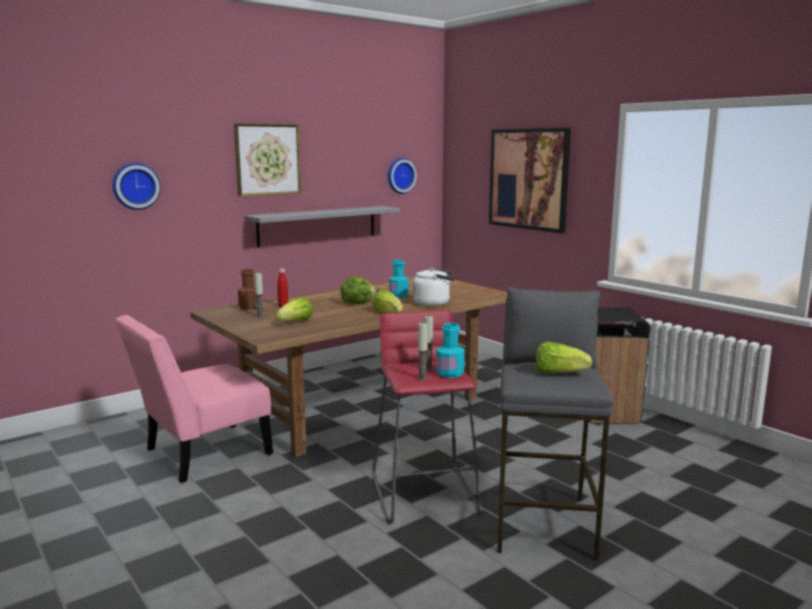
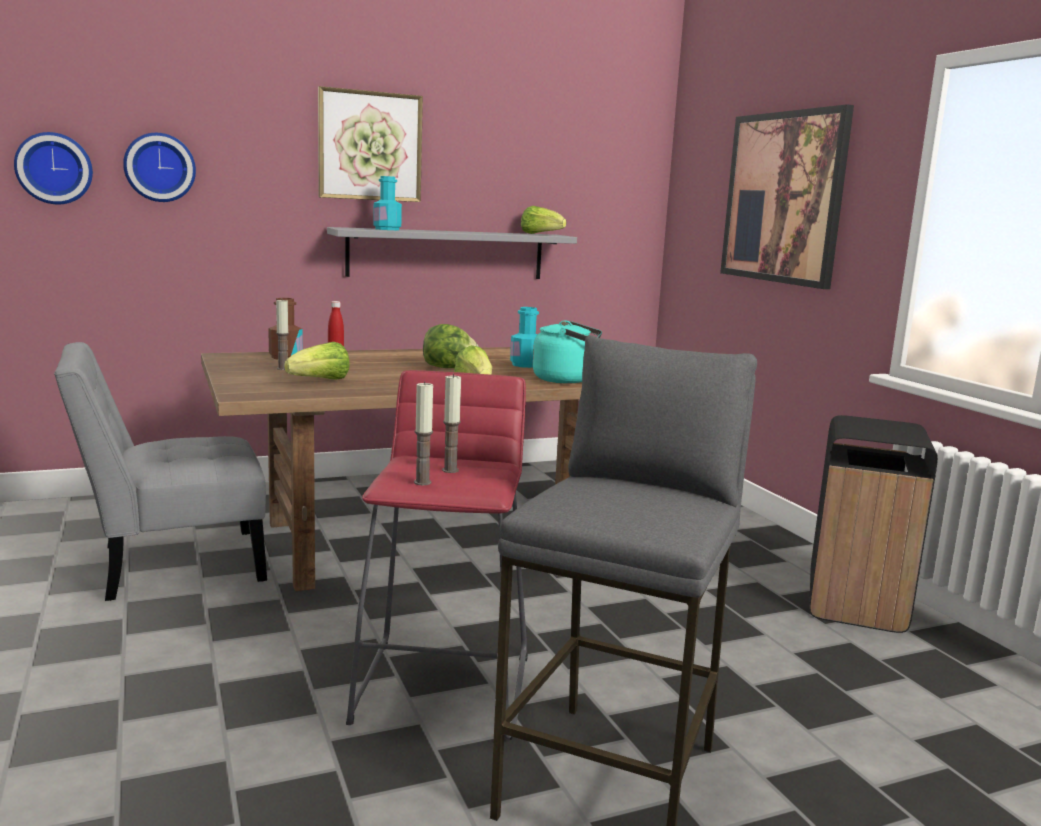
camera: 15 degrees right, 0 degrees up
(201, 454) = (171, 564): pink chair -> grey chair
(400, 175) = (591, 190): wall clock -> wall clock (54, 168)
(434, 303) = (567, 380): white kettle -> turquoise kettle
(450, 374) = (477, 482): turquoise bottle -> turquoise bottle (387, 229)
(558, 373) = (637, 501): lettuce -> lettuce (540, 234)

